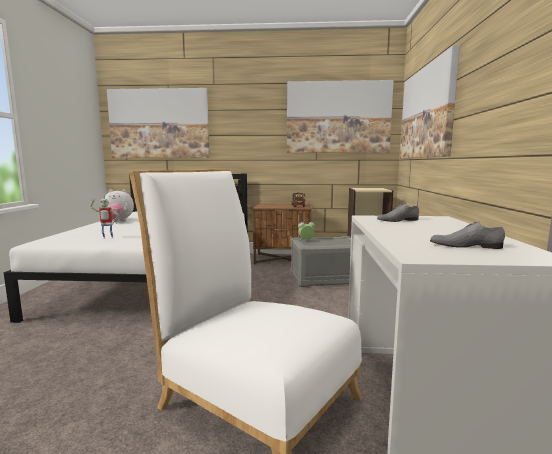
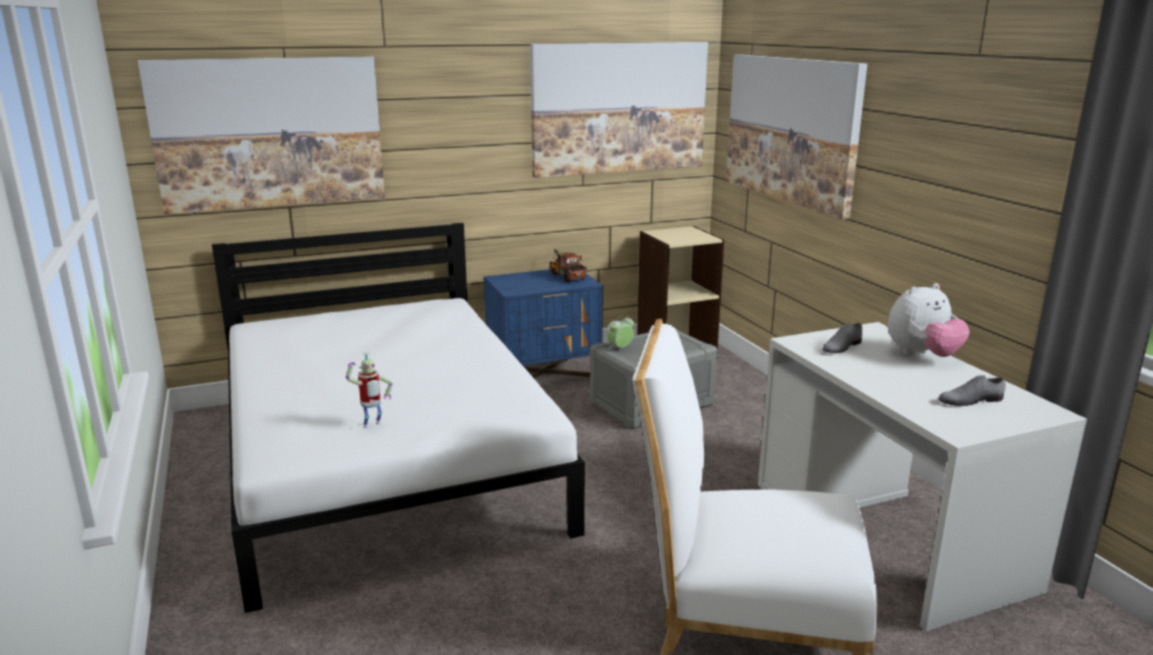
camera: 25 degrees left, 10 degrees up
(117, 221) = (282, 369): plush toy -> plush toy (922, 355)
(283, 259) = (544, 373): brown nightstand -> blue nightstand

